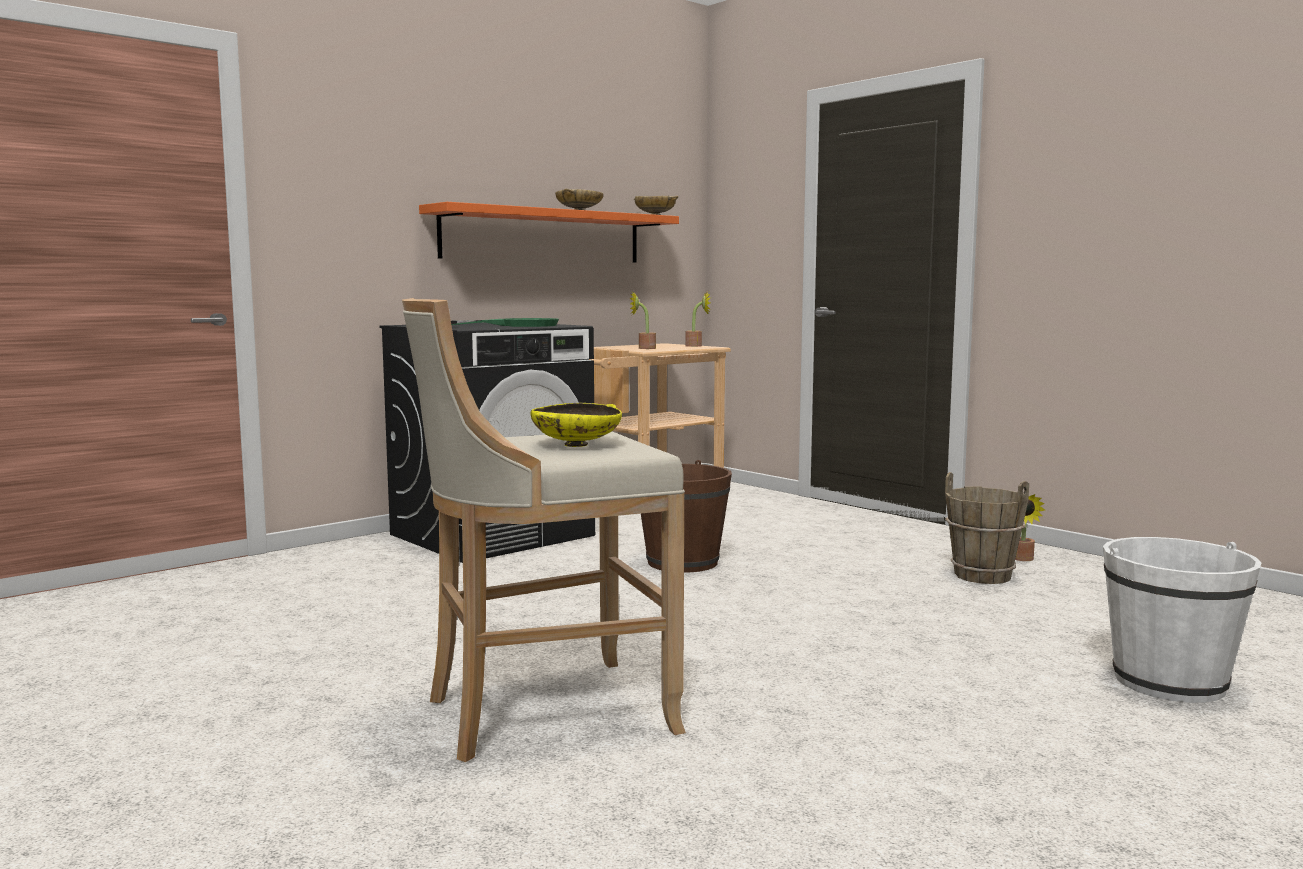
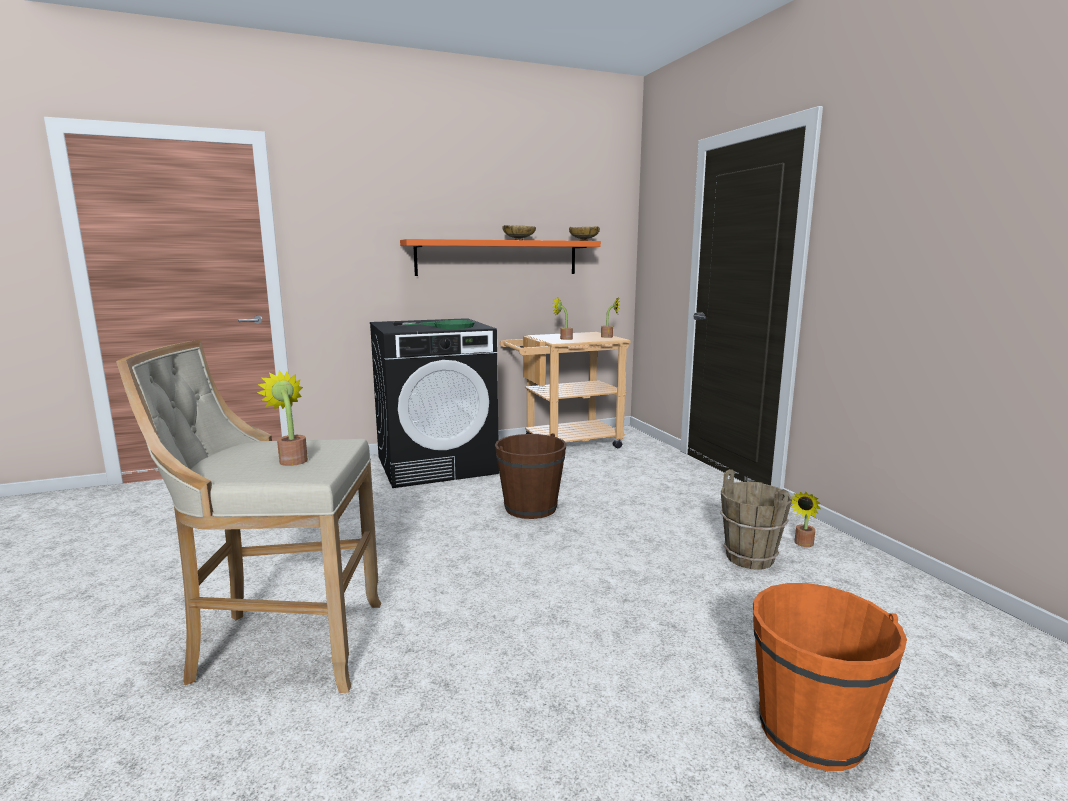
camera: 20 degrees right, 5 degrees up
(576, 445) = (292, 459): yellow bowl -> potted plant
(1169, 682) = (811, 731): white bucket -> orange bucket

